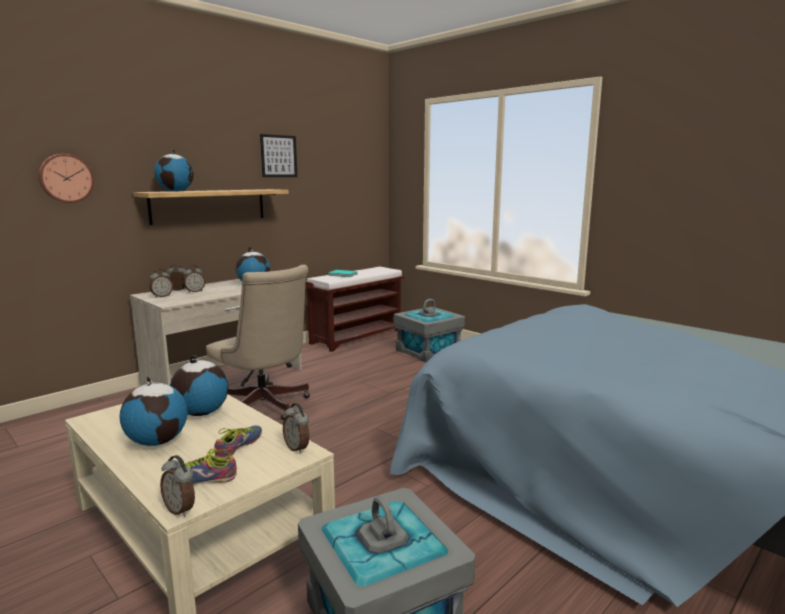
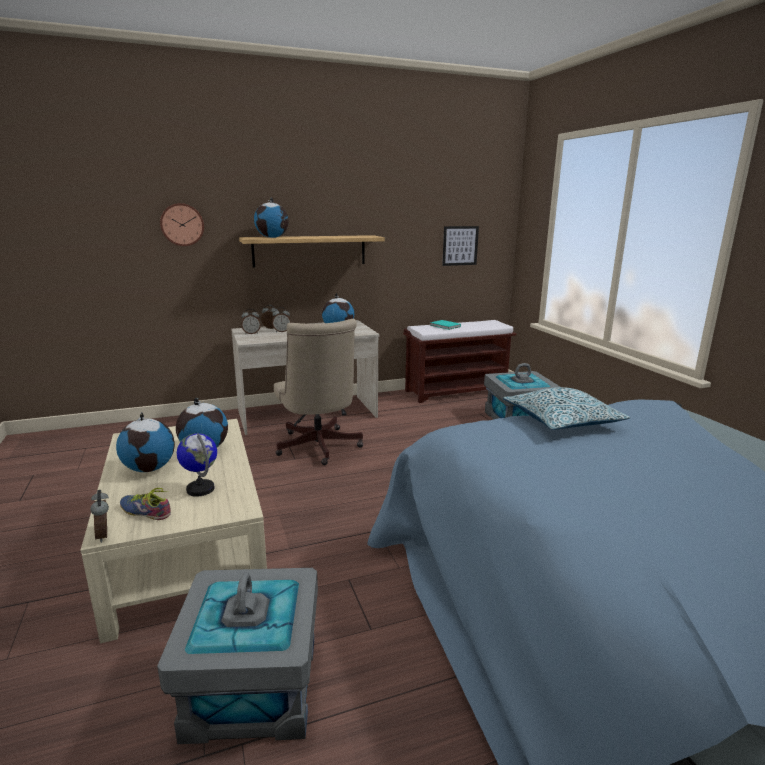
camera: 25 degrees right, 5 degrees up
(241, 446) = (200, 489): shoe -> globe
(278, 156) = (385, 201): picture -> picture (460, 245)
(297, 448) = (240, 503): alarm clock -> none
(533, 326) = (562, 421): none -> pillow

